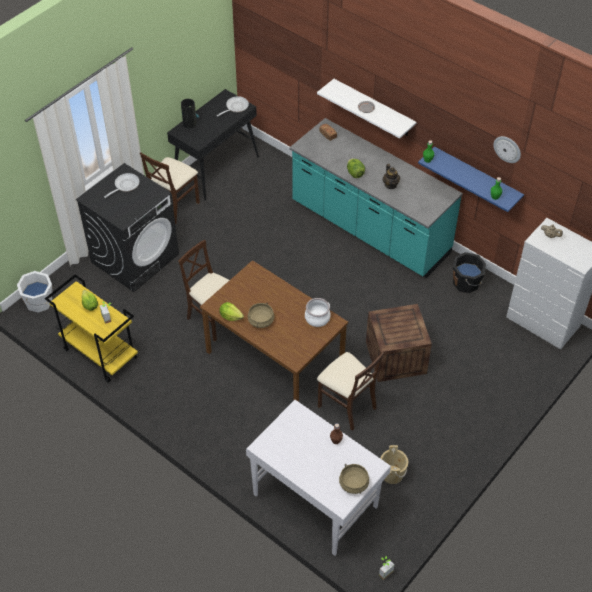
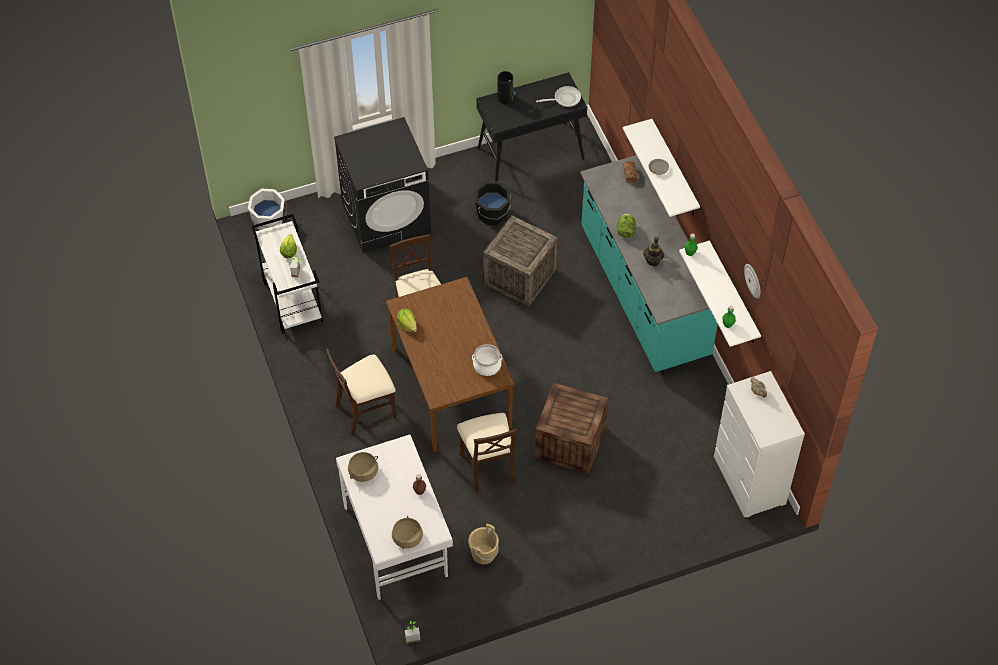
camera: 30 degrees right, 5 degrees up
(99, 354) = (292, 301): yellow cart -> white cart
(125, 185) = (389, 143): frying pan -> none
(174, 206) = (460, 177): beige chair -> beige chair (366, 410)
(261, 321) = (432, 343): beige cooking pot -> beige cooking pot (363, 472)
(269, 256) = (519, 276): none -> crate
(466, 283) = (701, 401): black bucket -> black bucket (492, 214)
(476, 178) = (733, 295): blue shelf -> white shelf

